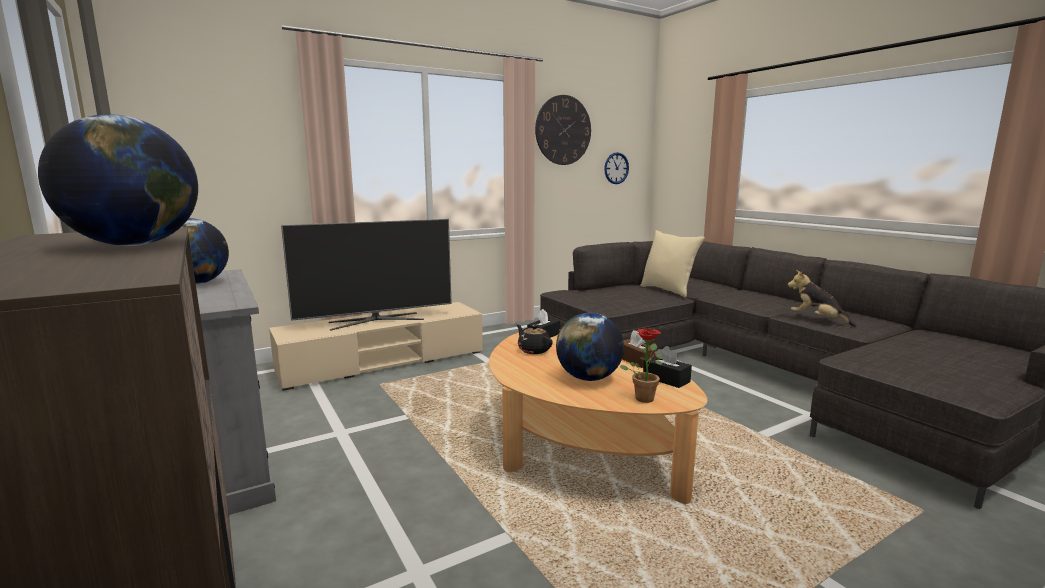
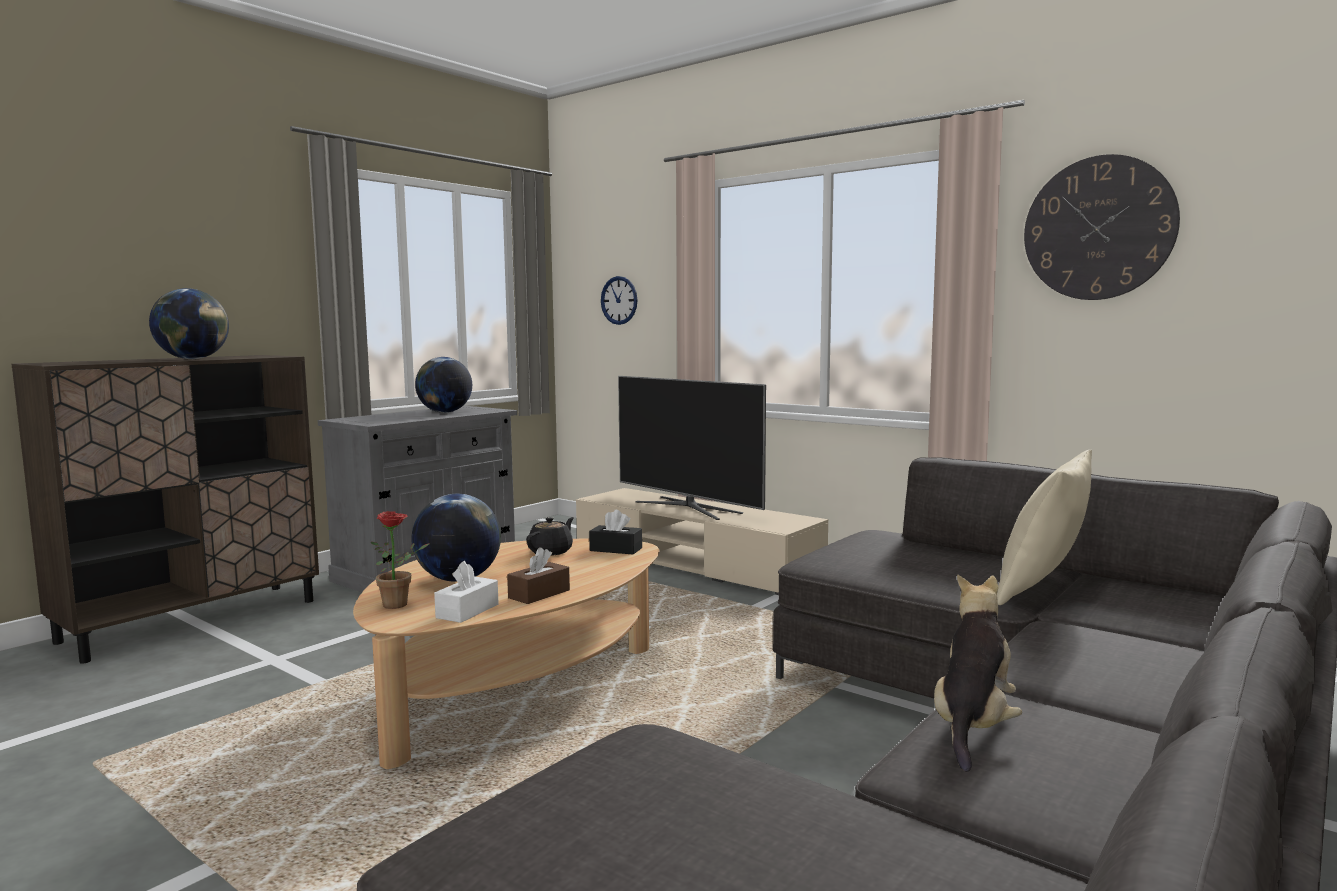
camera: 70 degrees right, 5 degrees down
(616, 168) = (1274, 304): wall clock -> wall clock (619, 300)
(666, 379) = (467, 611): black tissue box -> white tissue box

